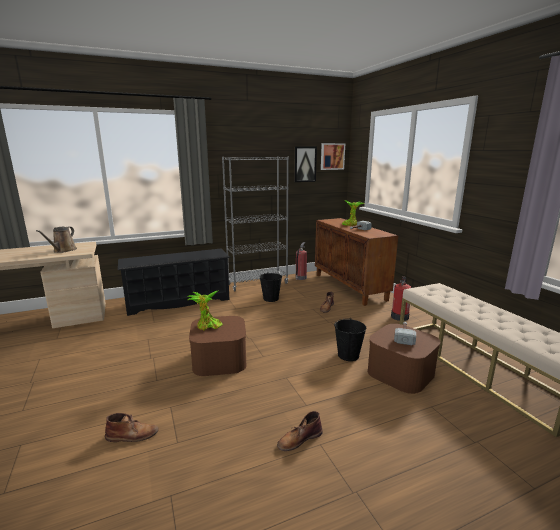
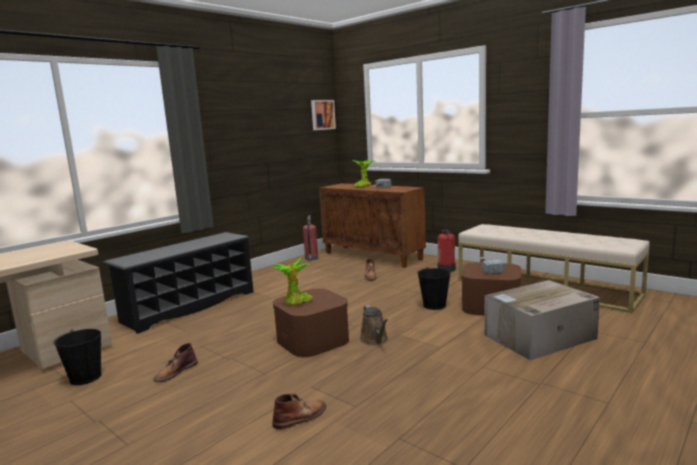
camera: 25 degrees left, 5 degrees down
(63, 250) = (43, 253): brown watering can -> brown watering can (375, 340)
(257, 284) = (268, 272): grey bookcase -> none
(271, 298) = (301, 281): black bucket -> black bucket (86, 377)
(299, 439) = (462, 369): brown boot -> brown boot (175, 372)
(305, 164) = (297, 124): picture -> none
(411, 430) = (538, 337): none -> cardboard box

